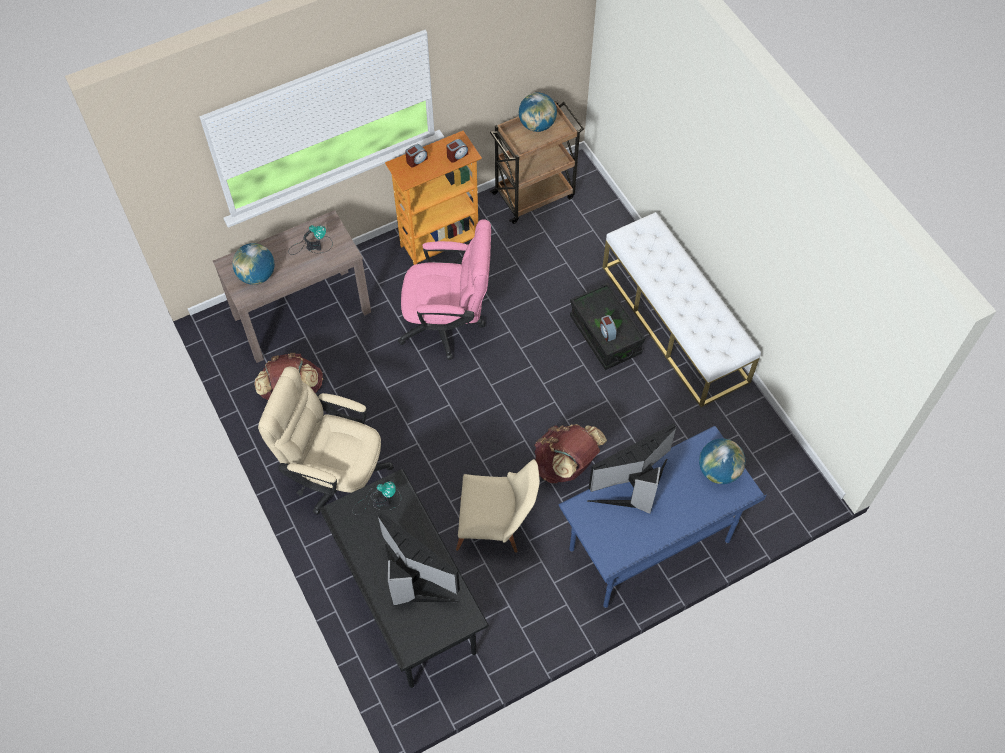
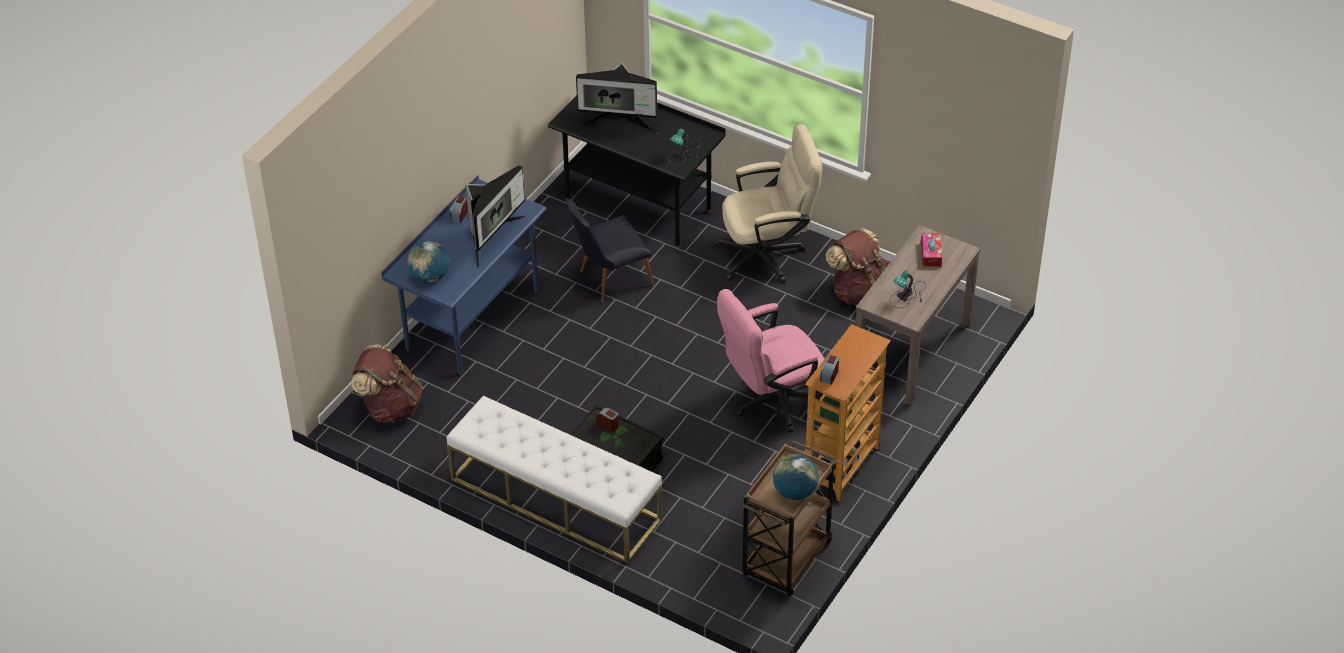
camera: 150 degrees right, 15 degrees down
(257, 275) = (930, 254): globe -> tissue box
(416, 160) = (863, 354): alarm clock -> alarm clock (460, 215)
(496, 527) = (609, 279): beige chair -> black chair
(566, 465) = (581, 343): brown backpack -> brown backpack (390, 407)

